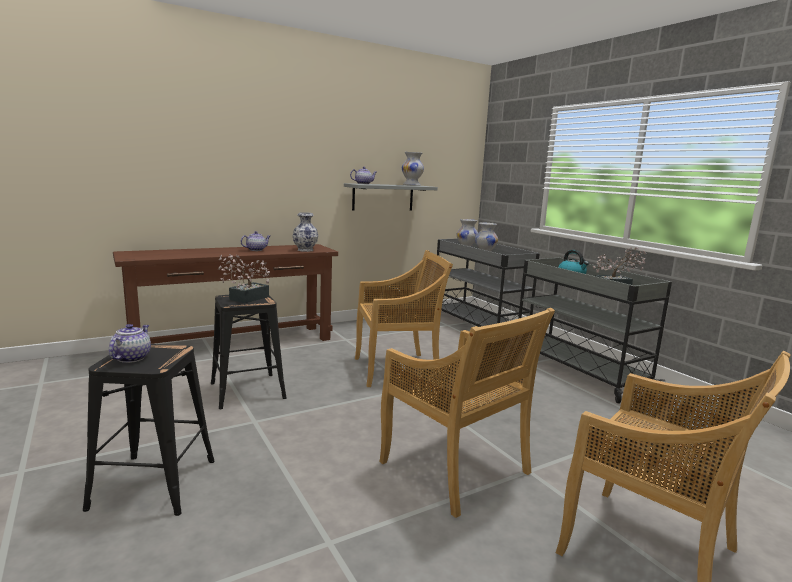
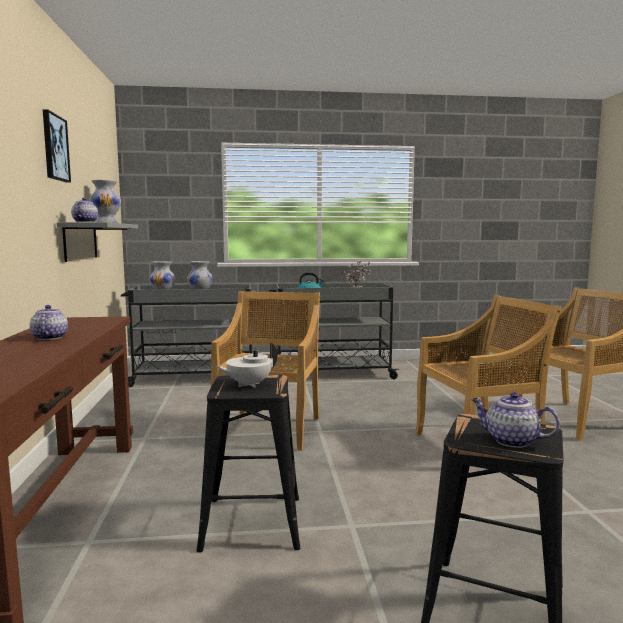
camera: 65 degrees left, 5 degrees down
(245, 299) = (248, 385): potted plant -> white teapot
(305, 250) = (98, 323): vase -> none
(351, 133) = (54, 147): none -> picture

